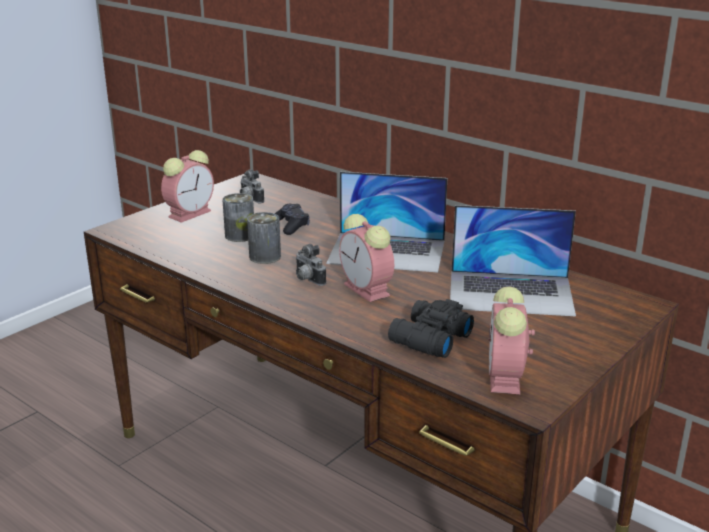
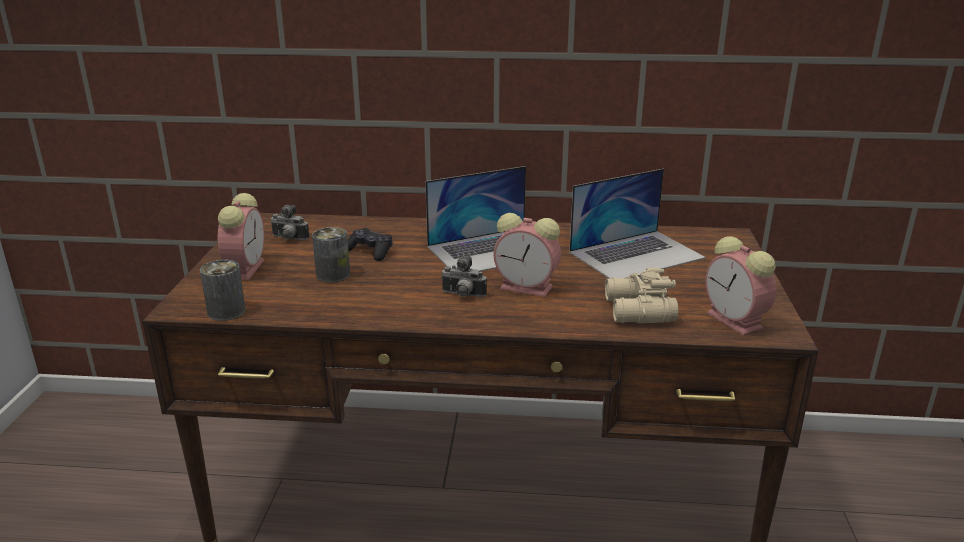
camera: 35 degrees left, 0 degrees up
(265, 257) = (390, 287): can -> can (226, 311)
(428, 339) = (637, 311): black binoculars -> beige binoculars

